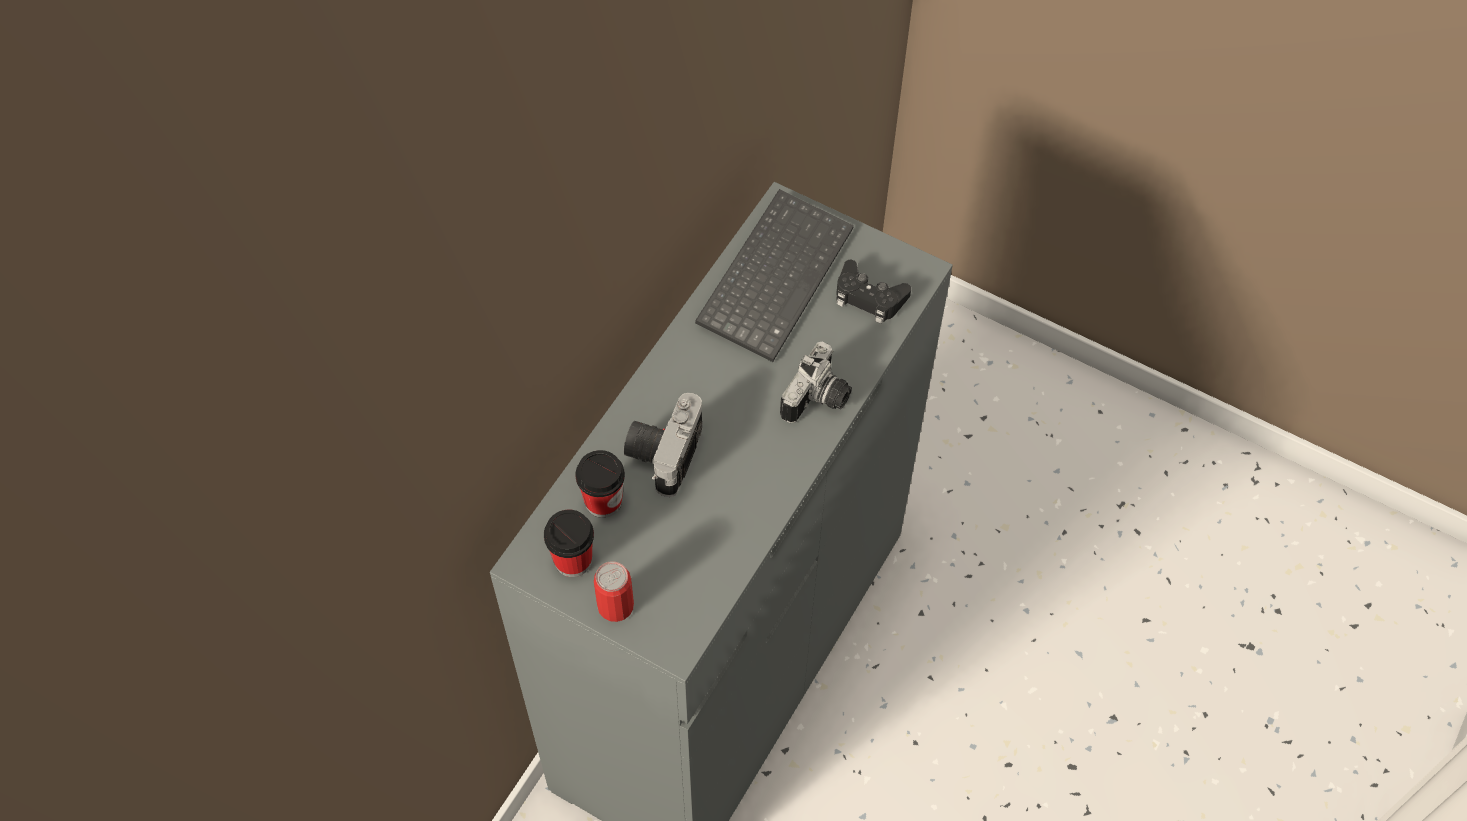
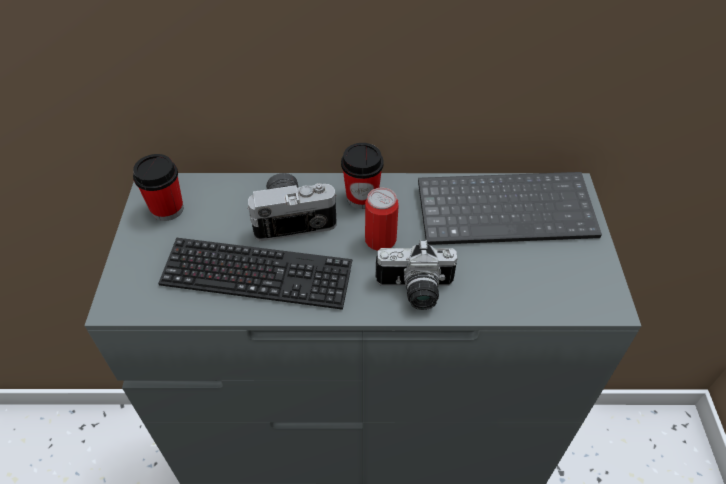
camera: 60 degrees right, 10 degrees down
(603, 501) = (228, 203): cup -> cup (362, 197)
(615, 606) = (138, 250): can -> can (380, 240)
(719, 515) = (257, 275): none -> keyboard
(869, 297) = (546, 279): black game controller -> none

